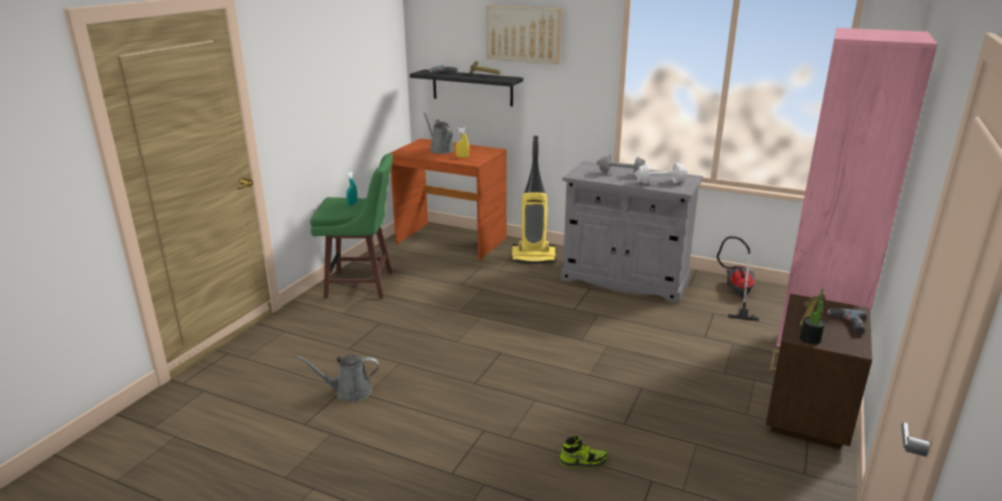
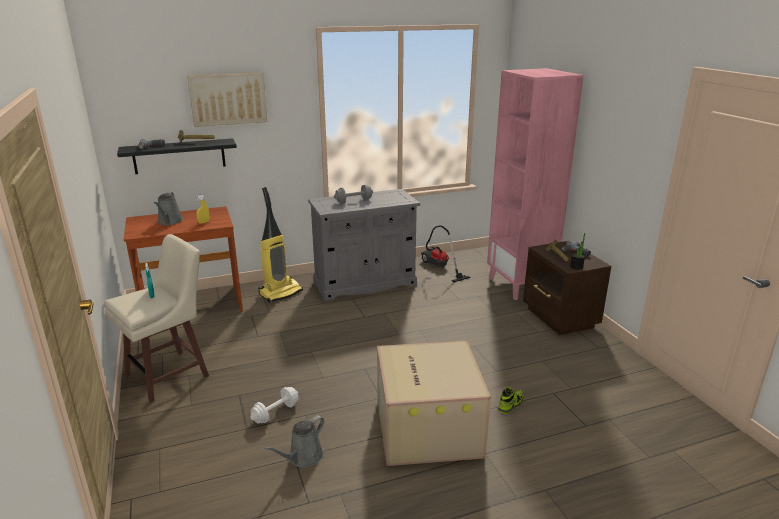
camera: 45 degrees left, 0 degrees up
(361, 285) = (170, 375): green stool -> beige stool
(440, 149) = (169, 222): grey watering can -> grey watering can turned 105 degrees counterclockwise
(471, 429) = (426, 427): none -> cardboard box
(660, 183) = (388, 200): white dumbbell -> white dumbbell (275, 413)

